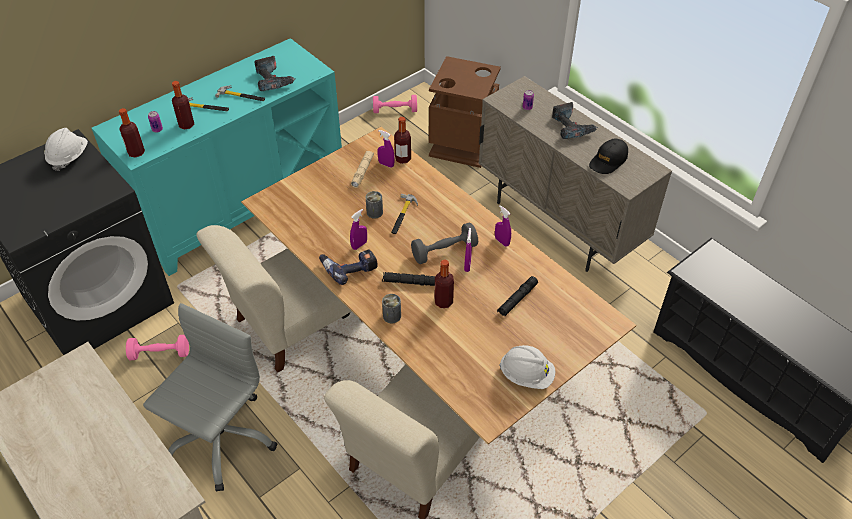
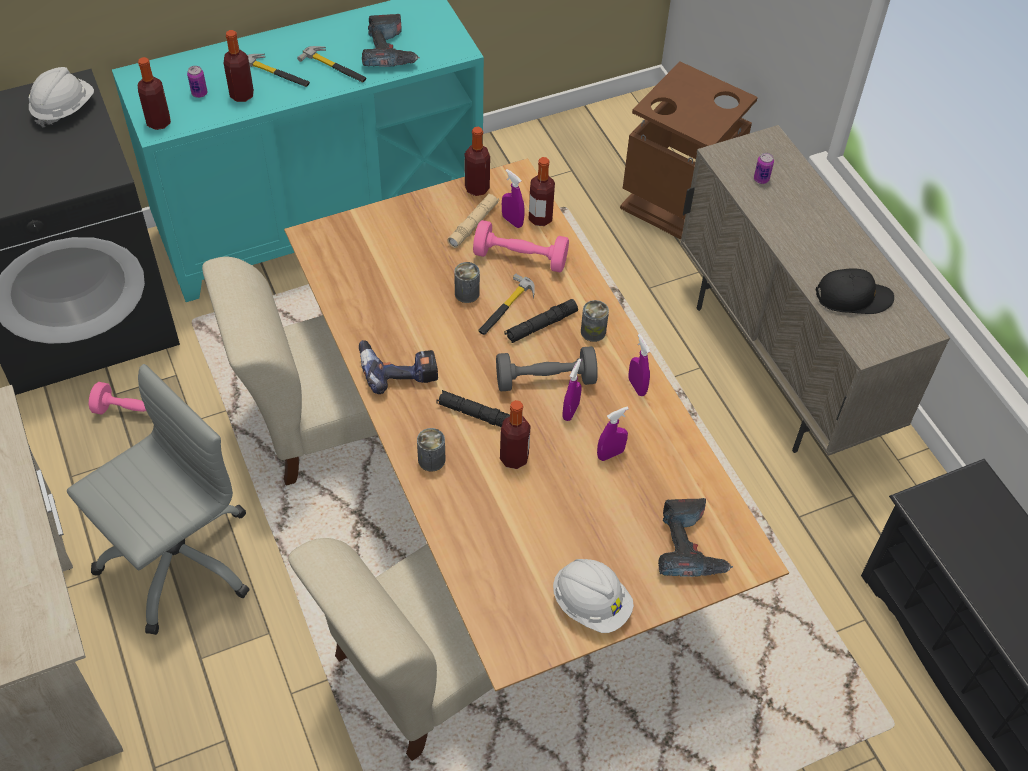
camera: 15 degrees right, 5 degrees up
(356, 150) = (477, 188): none -> bottle
(359, 245) = (426, 338): purple spray bottle -> purple spray bottle (610, 454)
(395, 110) = (595, 123): pink dumbbell -> pink dumbbell (520, 258)
(462, 216) = (593, 331): none -> can
(517, 299) = (624, 483): black flashlight -> black flashlight (541, 325)
(571, 127) = (818, 227): power drill -> power drill (689, 546)
(608, 161) = (853, 297): black cap -> black cap turned 150 degrees counterclockwise

